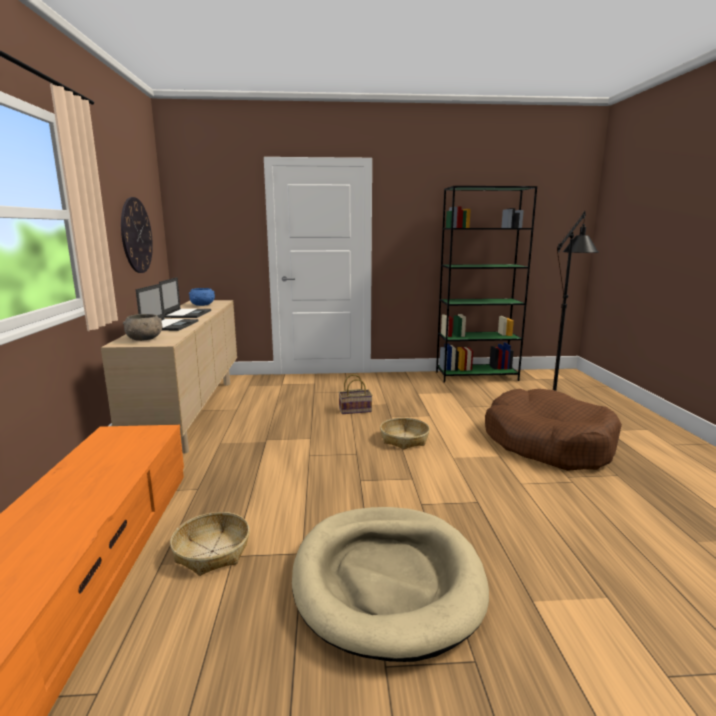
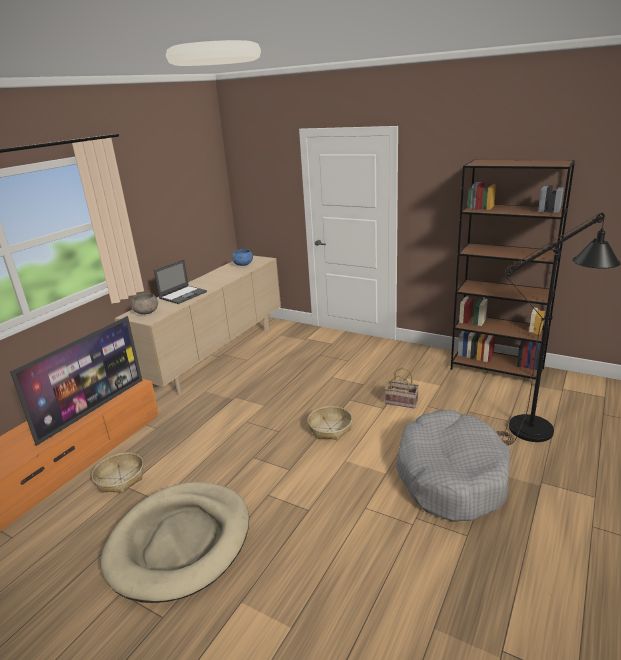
camera: 35 degrees right, 10 degrees up
(127, 466) = (93, 409): none -> television
(136, 235) = (185, 212): wall clock -> none
(187, 314) = (215, 278): laptop -> none
(356, 410) = (330, 384): basket -> basket (402, 401)
(476, 376) = (497, 368): green bookcase -> brown bookcase
(547, 443) = (450, 475): brown dog bed -> grey dog bed

